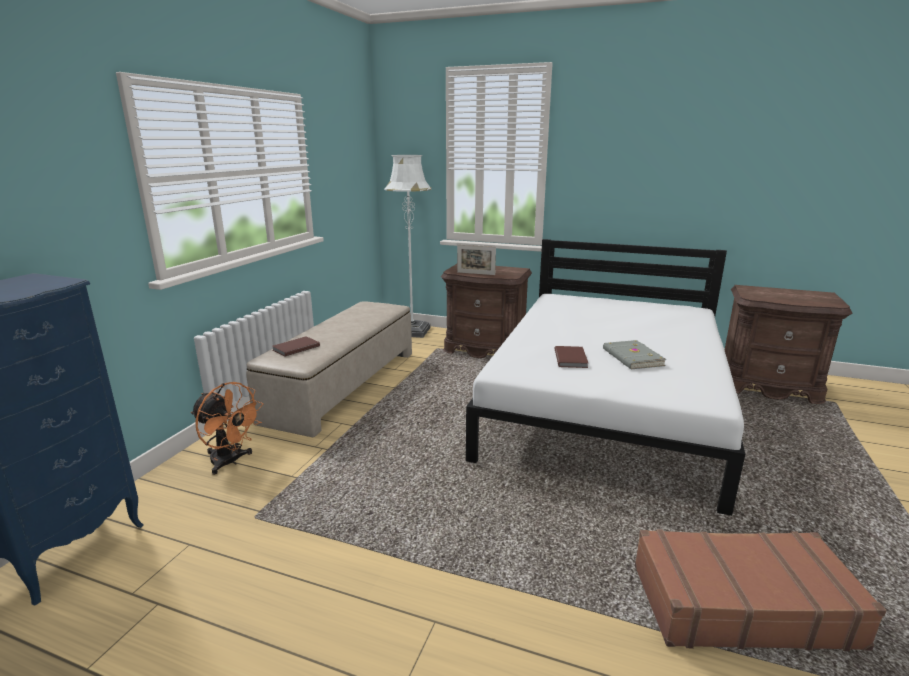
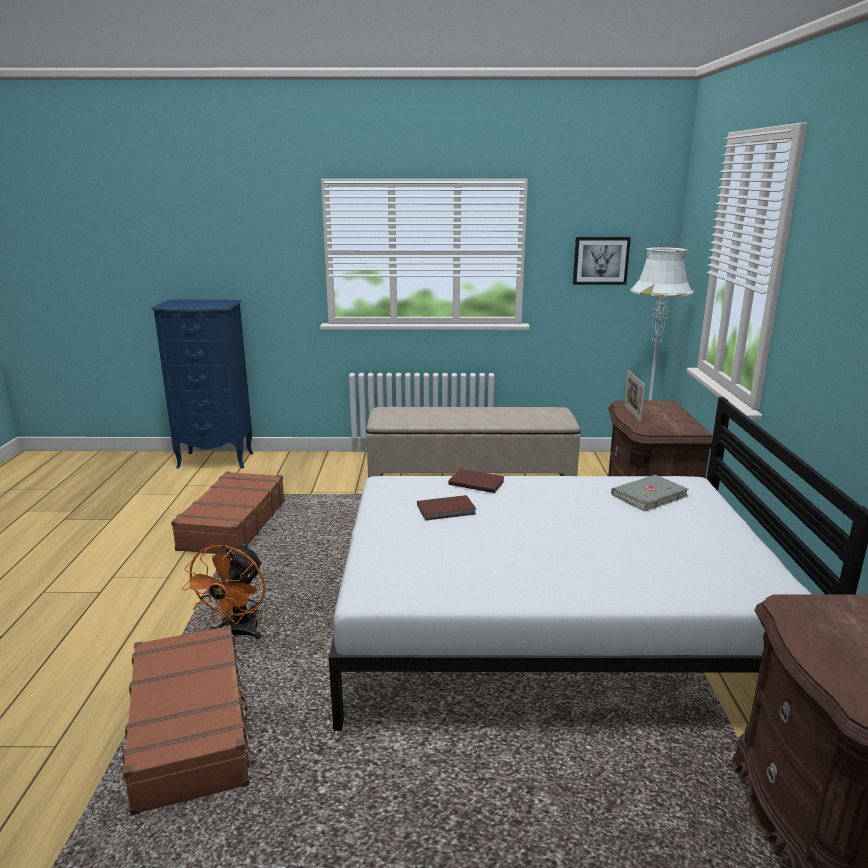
camera: 70 degrees right, 0 degrees up
(230, 462) = (319, 469): orange fan -> orange fan (237, 633)
(295, 348) = (410, 412): brown book -> brown book (476, 482)
(326, 548) = (232, 525): none -> brown suitcase
(345, 171) = (600, 260): none -> picture
(632, 357) = (477, 543): grey book -> grey book (648, 495)

